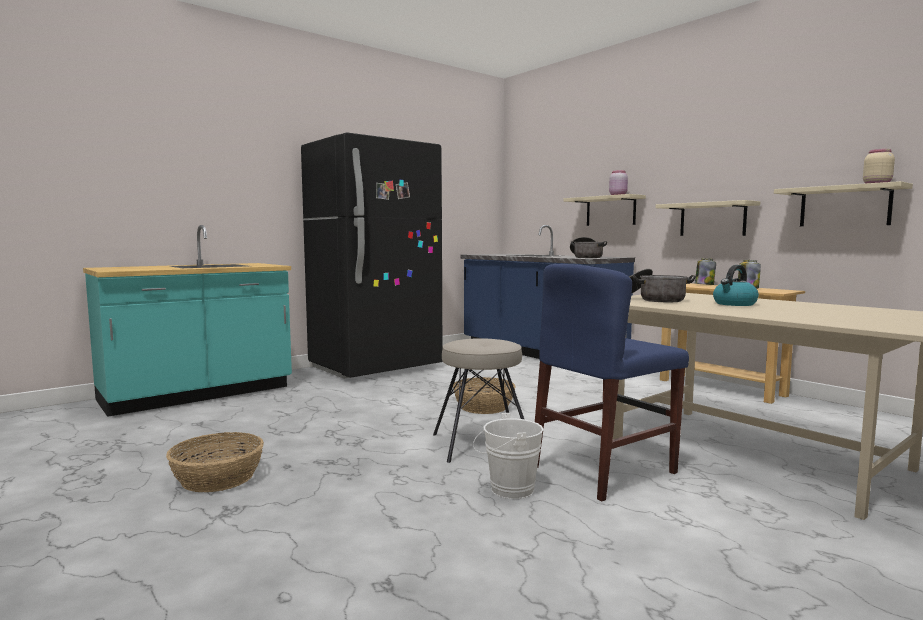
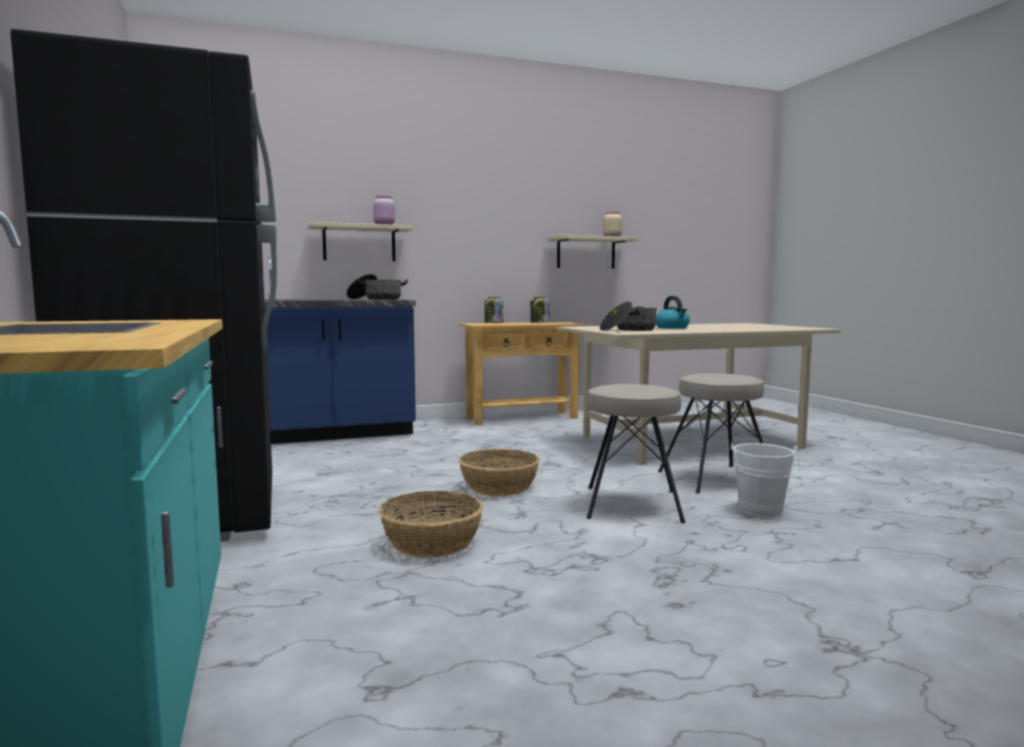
camera: 70 degrees left, 0 degrees up
(218, 478) = (716, 657): basket -> basket (431, 542)
(603, 470) = (716, 479): blue chair -> beige stool
(712, 219) = (483, 259): beige shelf -> none

